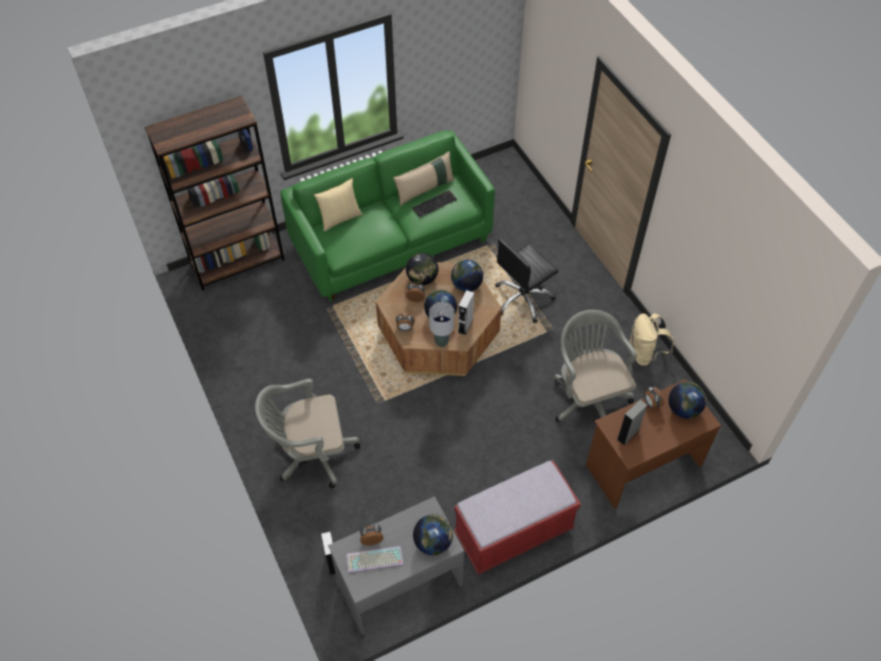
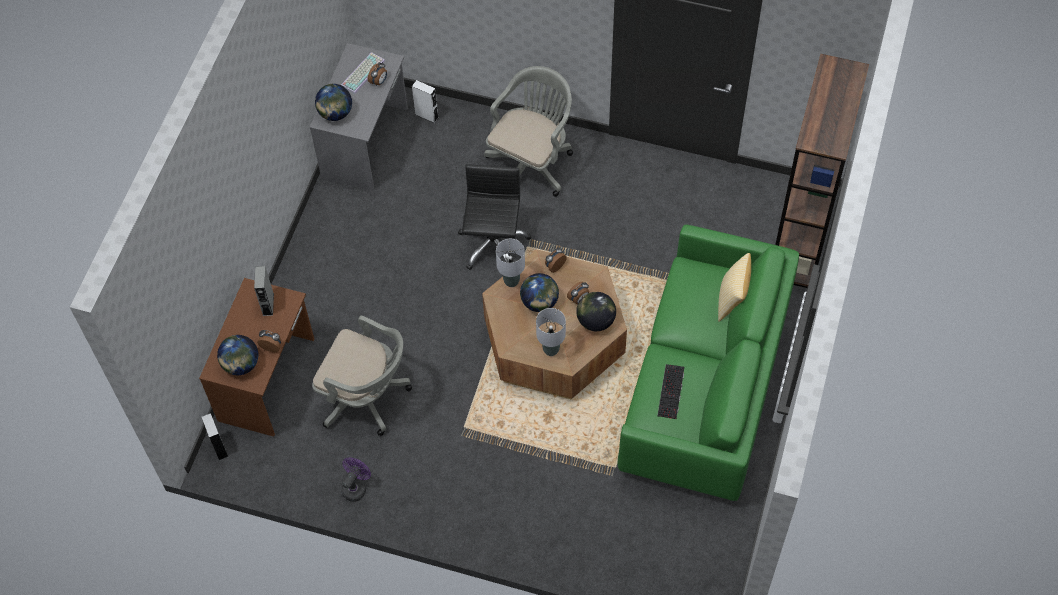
camera: 135 degrees right, 5 degrees up
(424, 189) = (700, 400): beige pillow -> none
(465, 325) = (509, 312): grey speaker -> grey speaker (219, 448)
(466, 285) = (551, 350): globe -> grey table lamp
(513, 532) = (321, 241): red bench -> none
(523, 299) = (519, 440): black office chair -> black office chair (493, 244)
(645, 353) = (356, 487): beige backpack -> purple fan

